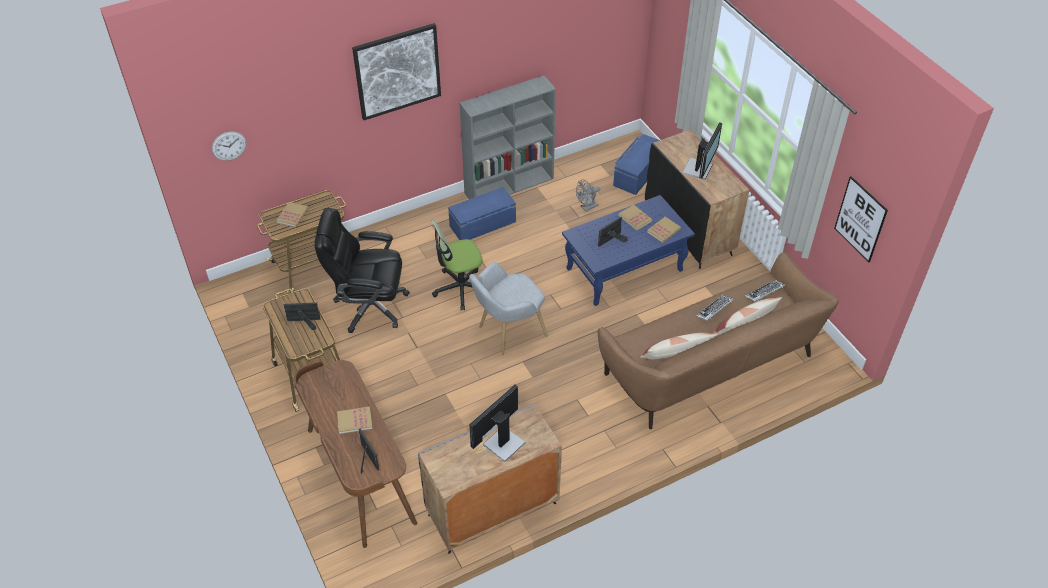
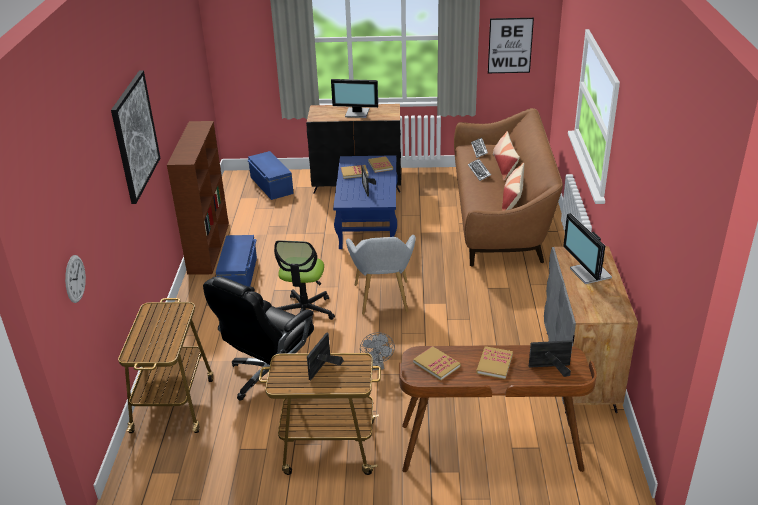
camera: 60 degrees left, 15 degrees down
(292, 215) = (152, 337): book -> book (436, 364)
(510, 185) = (208, 247): grey bookcase -> brown bookcase
(587, 207) = (281, 218): grey fan -> grey fan (378, 366)
(699, 169) = (357, 113): monitor -> monitor turned 135 degrees clockwise

